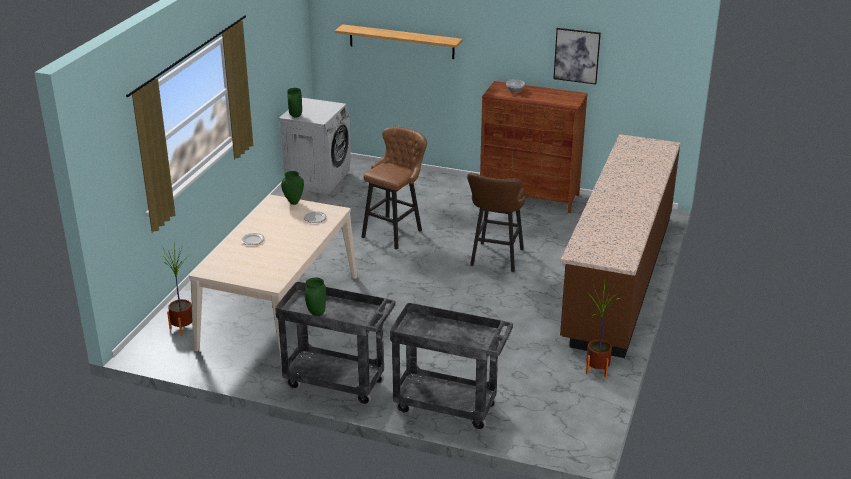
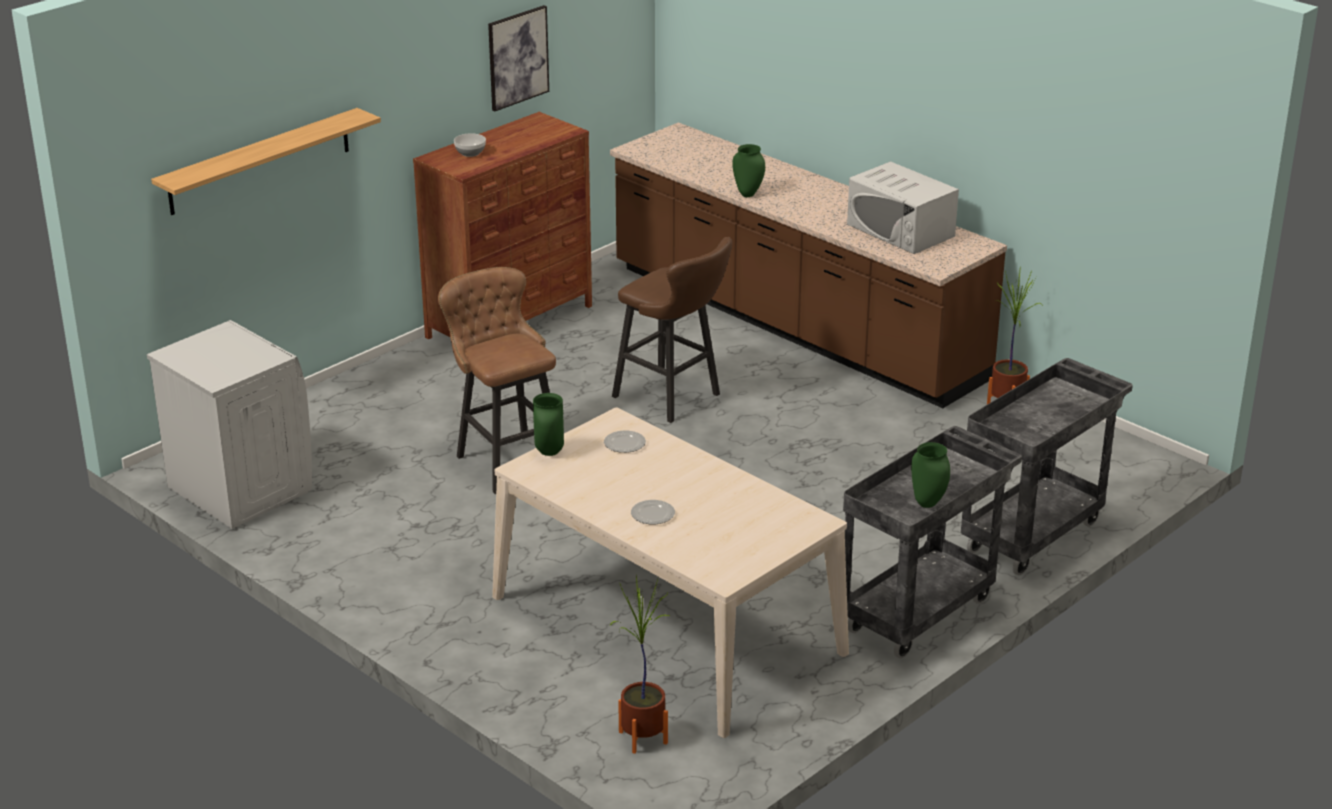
camera: 65 degrees left, 0 degrees up
(296, 116) = (226, 375): green vase -> green vase (748, 194)
(614, 234) = (900, 230): none -> white microwave

